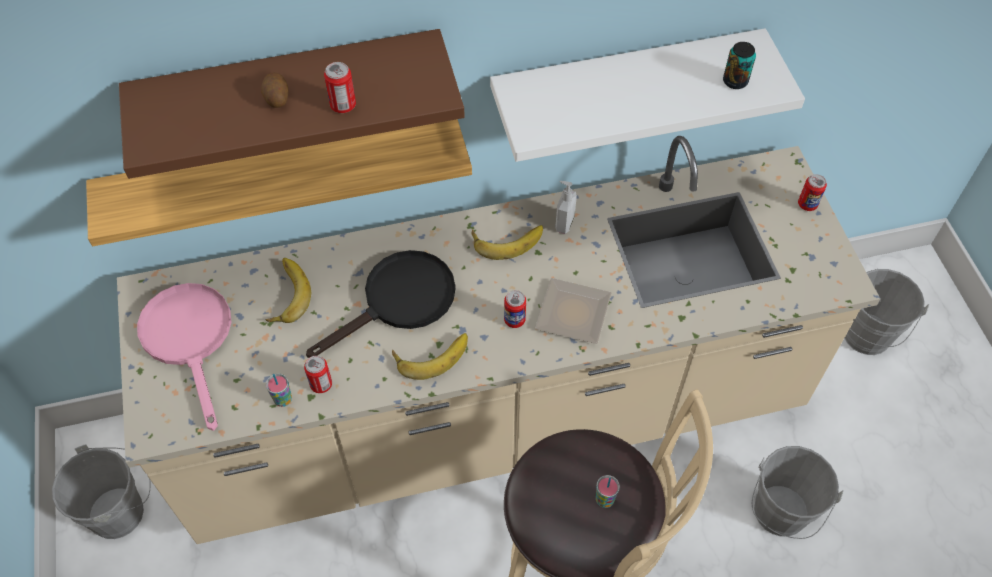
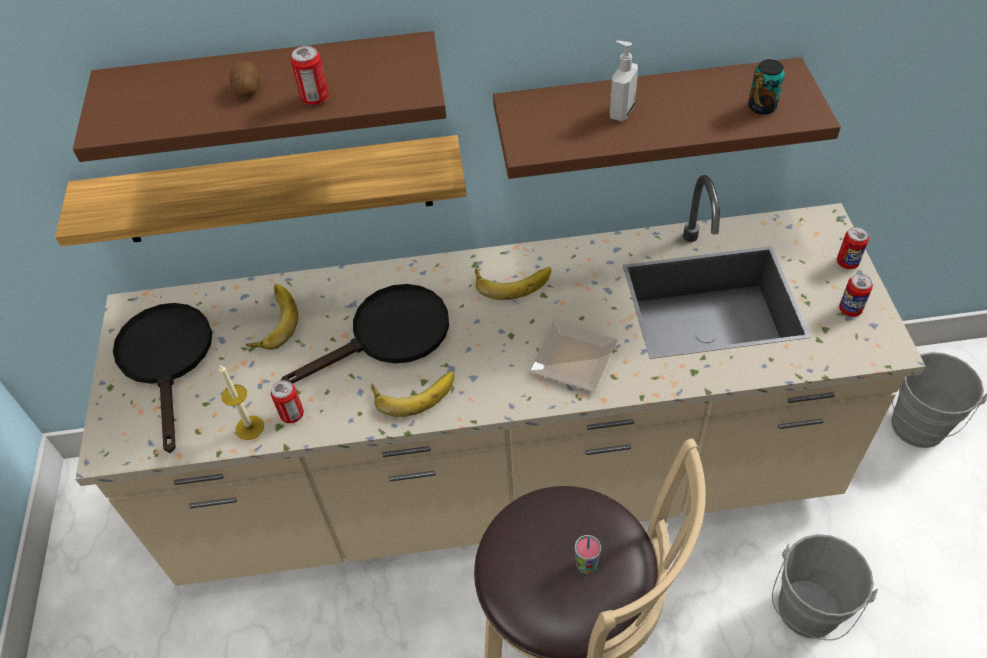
camera: 10 degrees right, 5 degrees down
(123, 511) = (114, 547): grey bucket -> none
(190, 339) = (167, 359): pink frying pan -> black frying pan
(283, 400) = (249, 427): cup -> candle
(514, 320) = (508, 362): can -> can (850, 309)
(563, 223) = (575, 268): soap dispenser -> soap dispenser (621, 112)
(625, 82) = (644, 112): white shelf -> brown shelf

